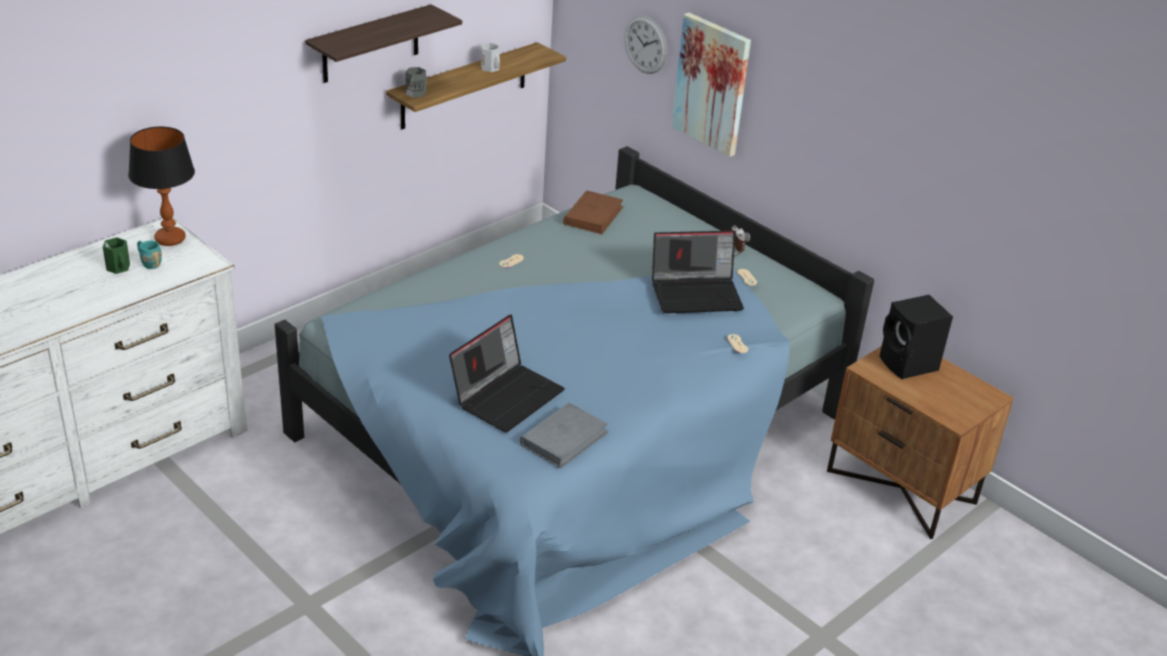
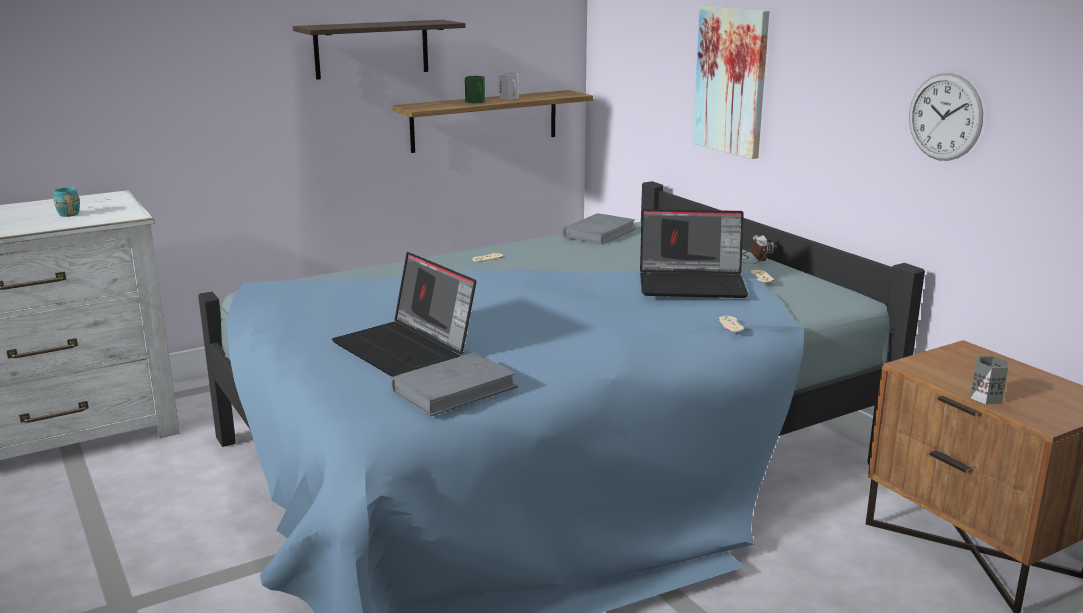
camera: 15 degrees right, 15 degrees down
(119, 267) = (34, 214): green mug -> green mug (476, 101)
(170, 239) = (108, 202): table lamp -> none
(416, 92) = (420, 106): grey mug -> grey mug (986, 396)
(507, 395) = (406, 349): laptop -> laptop turned 90 degrees clockwise
(593, 215) = (599, 233): brown book -> grey book
(645, 44) = (667, 61): wall clock -> wall clock (945, 117)
(909, 365) = (973, 366): black speaker -> none

